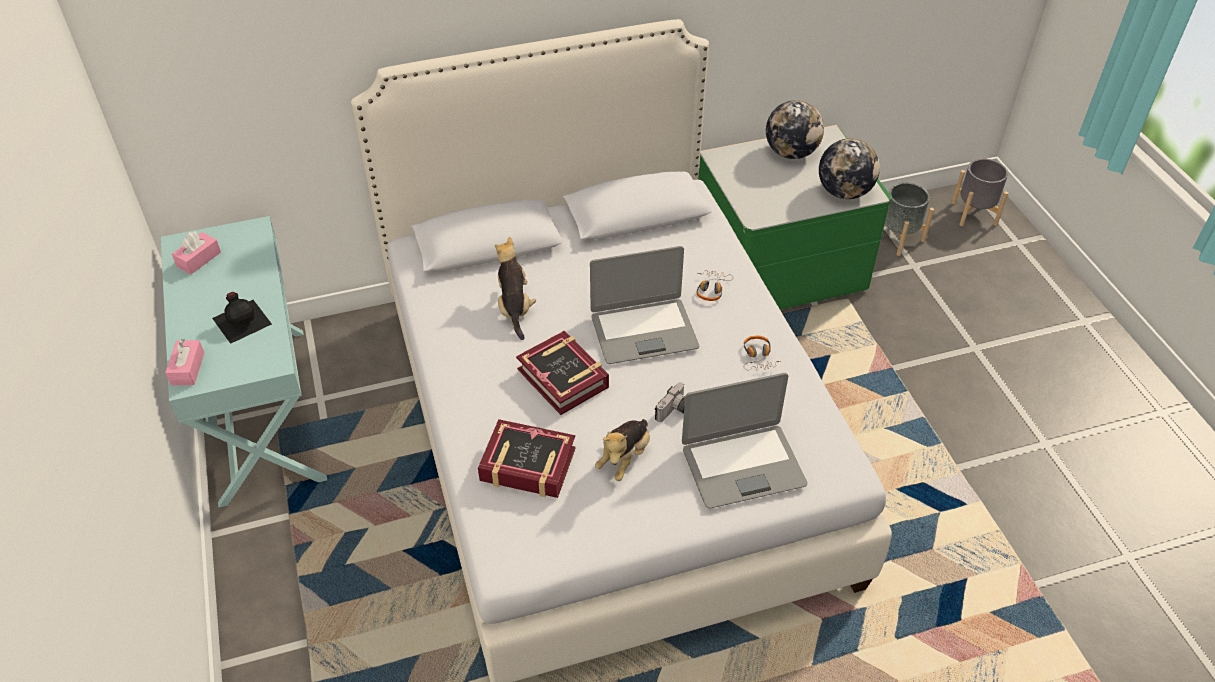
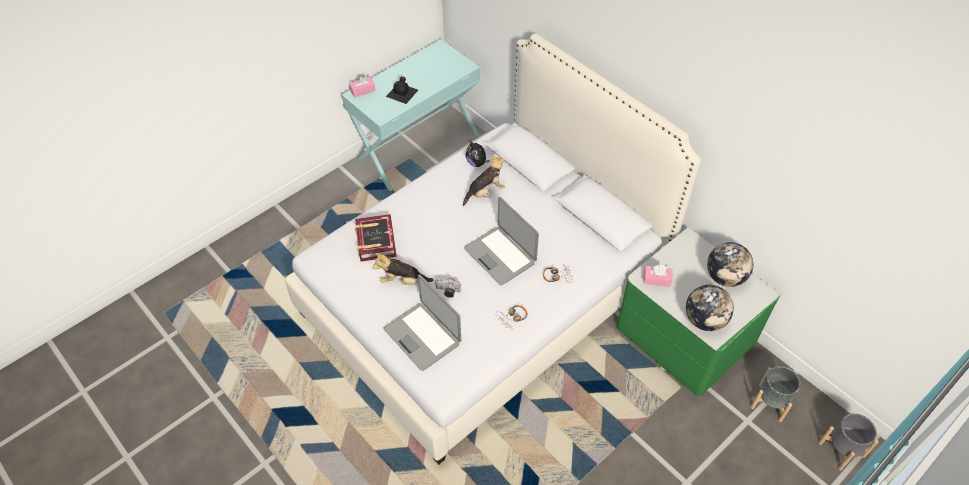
camera: 65 degrees right, 5 degrees up
(199, 259) = (433, 59): pink tissue box -> pink tissue box (657, 279)
(449, 296) = (477, 163): none -> plush toy
(563, 378) = (443, 233): book -> none

